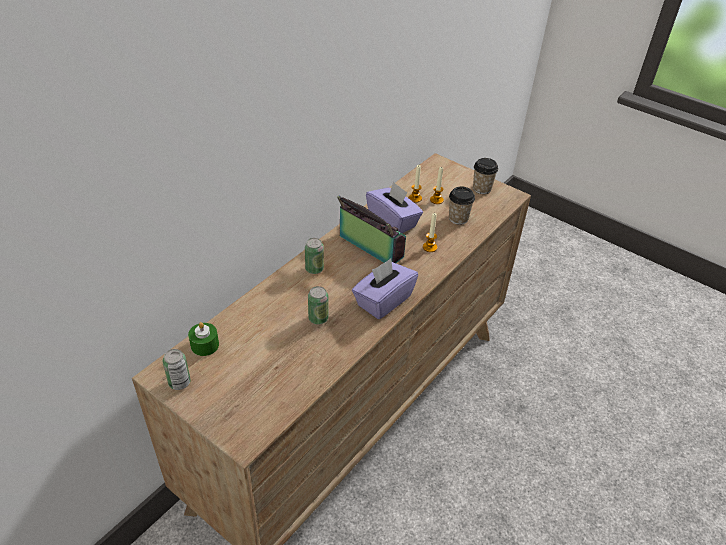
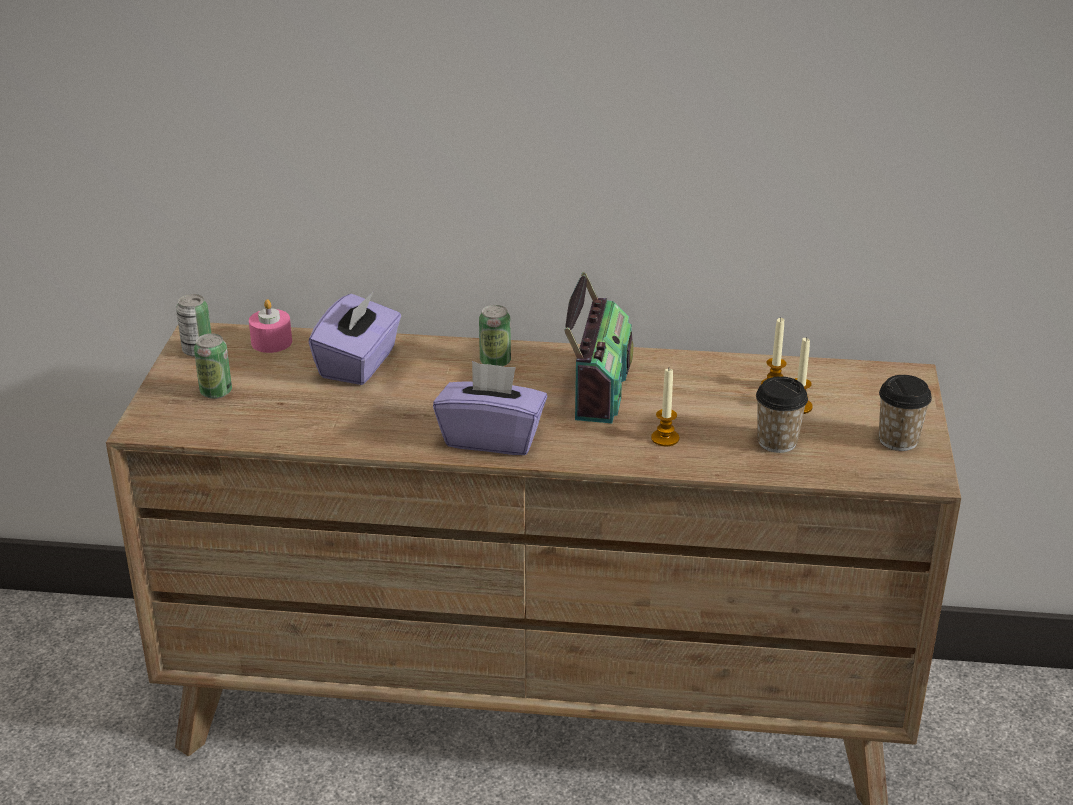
camera: 60 degrees right, 10 degrees down
(205, 345) = (271, 342): green candle -> pink candle
(318, 318) = (399, 400): can -> can (216, 392)
(393, 221) = (686, 386): purple tissue box -> purple tissue box (359, 364)

